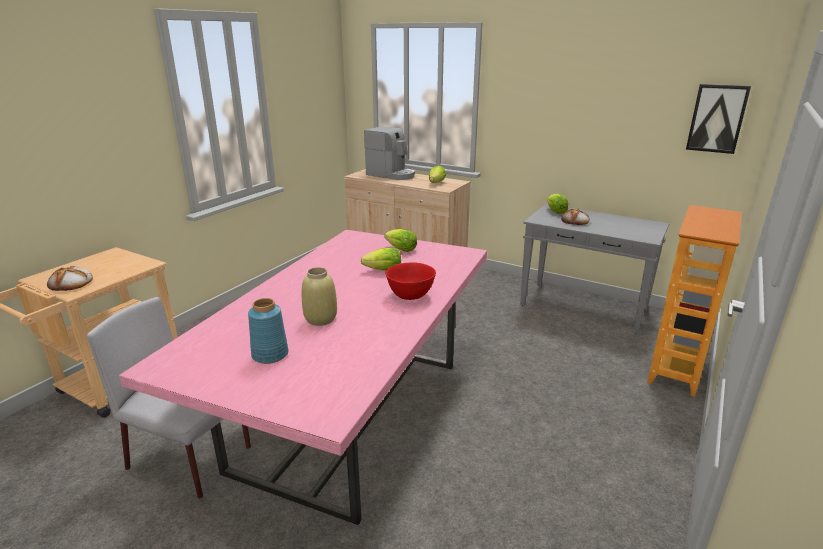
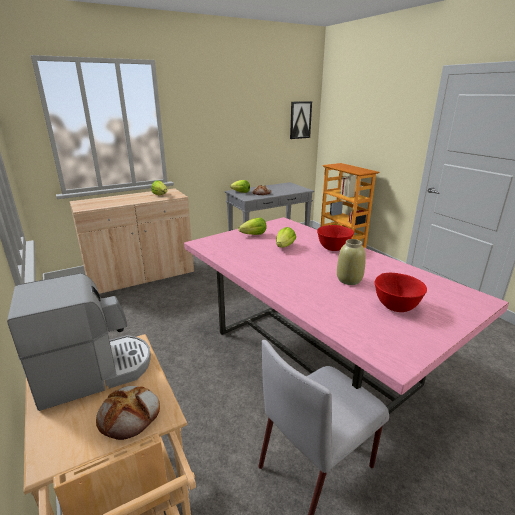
camera: 60 degrees left, 0 degrees up
(271, 354) = (395, 306): blue vase -> red bowl
(391, 175) = (109, 200): coffee machine -> coffee machine (94, 372)

